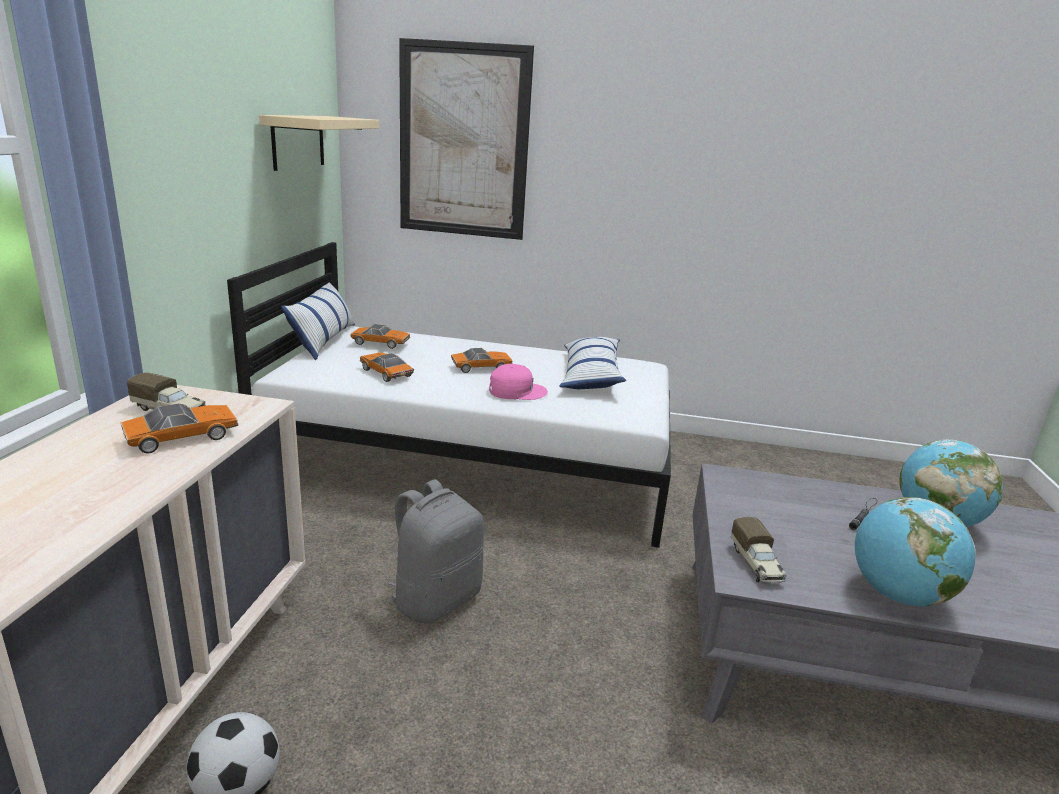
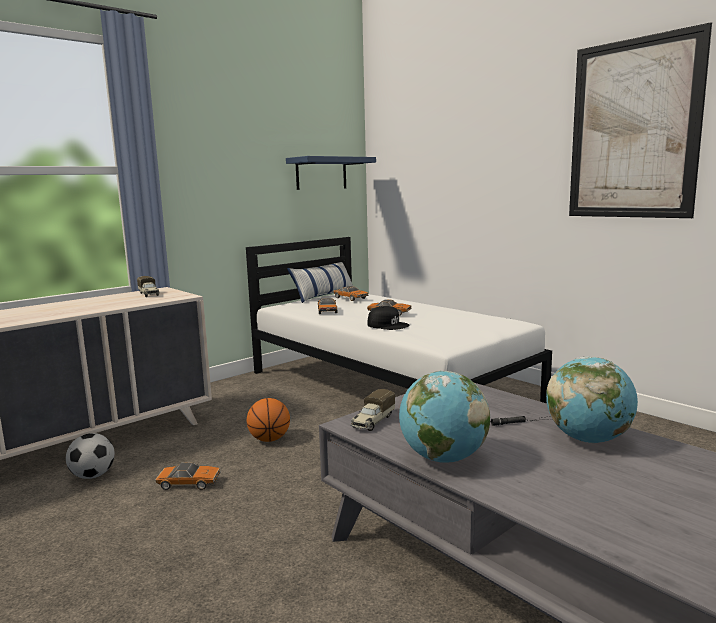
camera: 40 degrees right, 10 degrees down
(182, 437) = (133, 301): toy car -> toy car (189, 483)
(298, 141) = (321, 173): beige shelf -> blue shelf
(436, 599) = (269, 439): grey backpack -> basketball
(463, 142) = (427, 165): picture -> picture (633, 130)
(517, 391) = (388, 325): pink cap -> black cap
(590, 375) = (460, 324): pillow -> none

